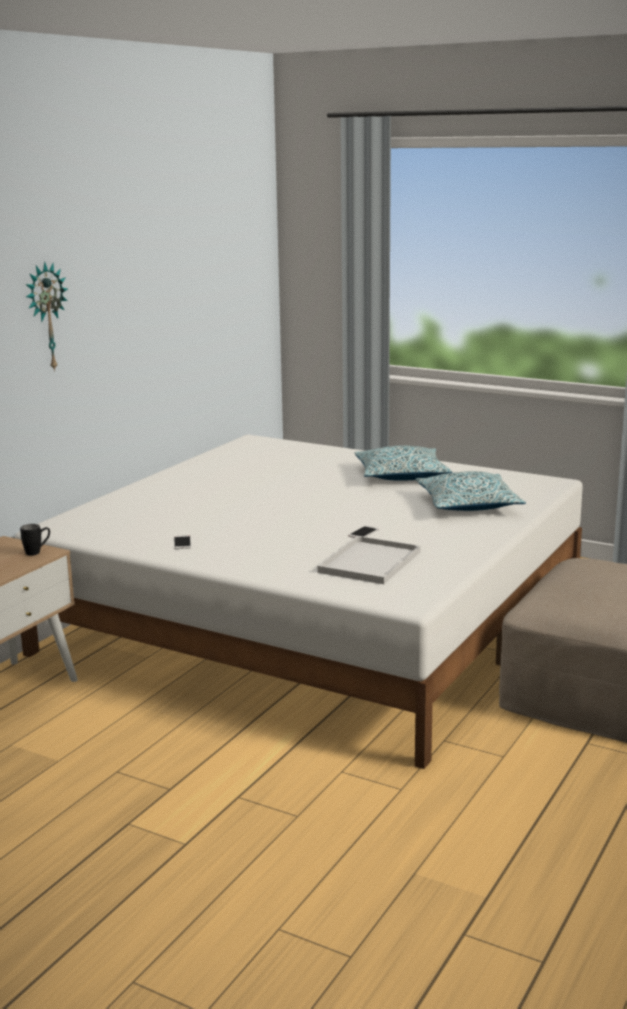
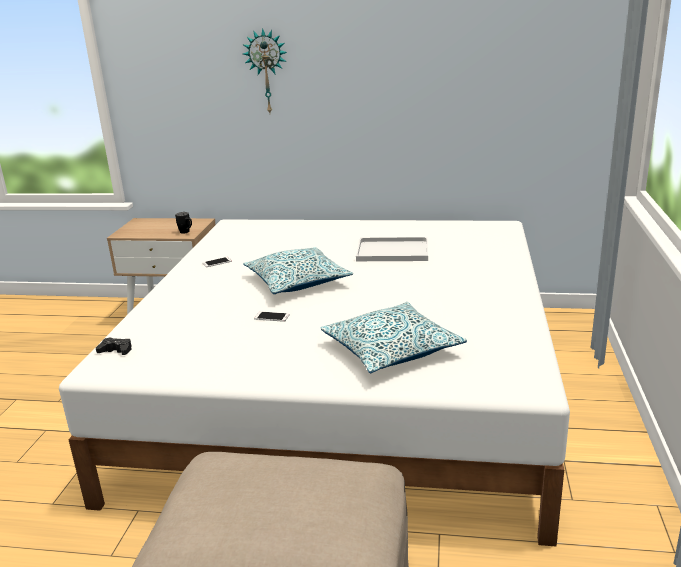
camera: 70 degrees right, 5 degrees up
(369, 561) = (197, 333): white tray -> white tray (394, 251)
(374, 594) = (116, 350): none -> black game controller
(401, 475) = (462, 300): pillow -> pillow (297, 281)

